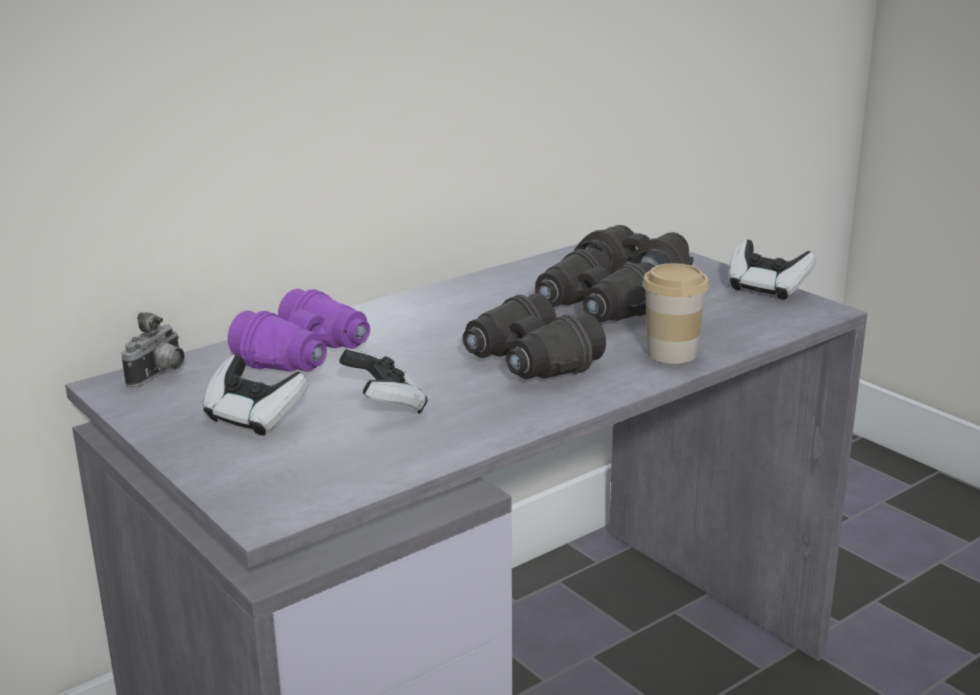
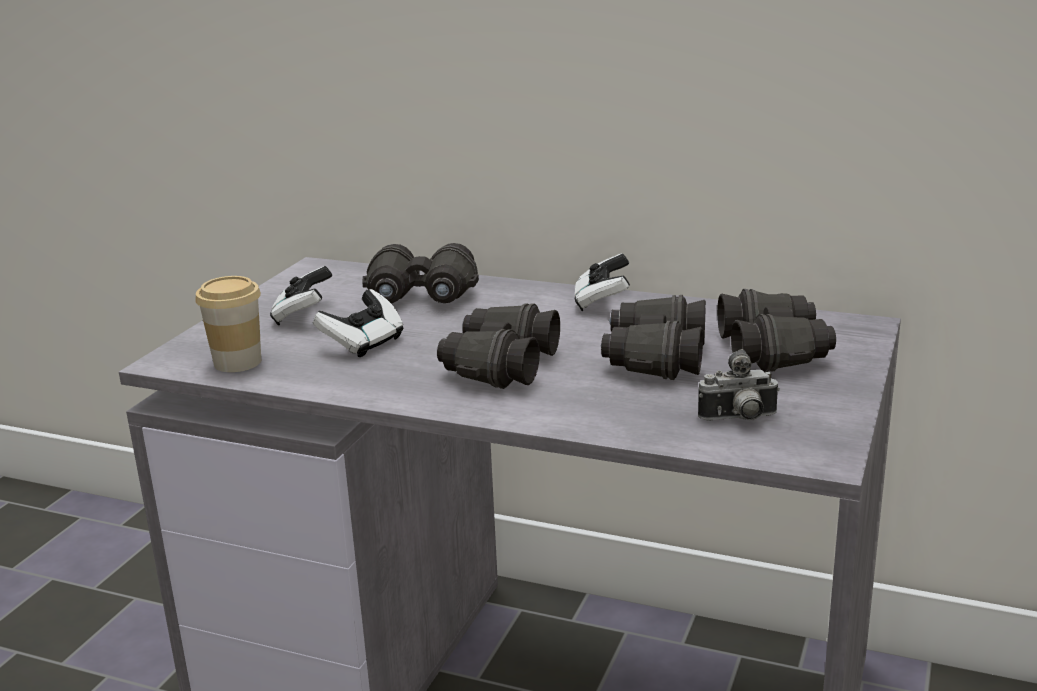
camera: 60 degrees right, 0 degrees up
(160, 375) = (342, 272): camera -> camera (739, 419)
(306, 356) = (421, 297): purple binoculars -> black binoculars
(672, 353) = (594, 414): cup -> cup (237, 362)
(767, 288) = (841, 417): game controller -> game controller (602, 302)

